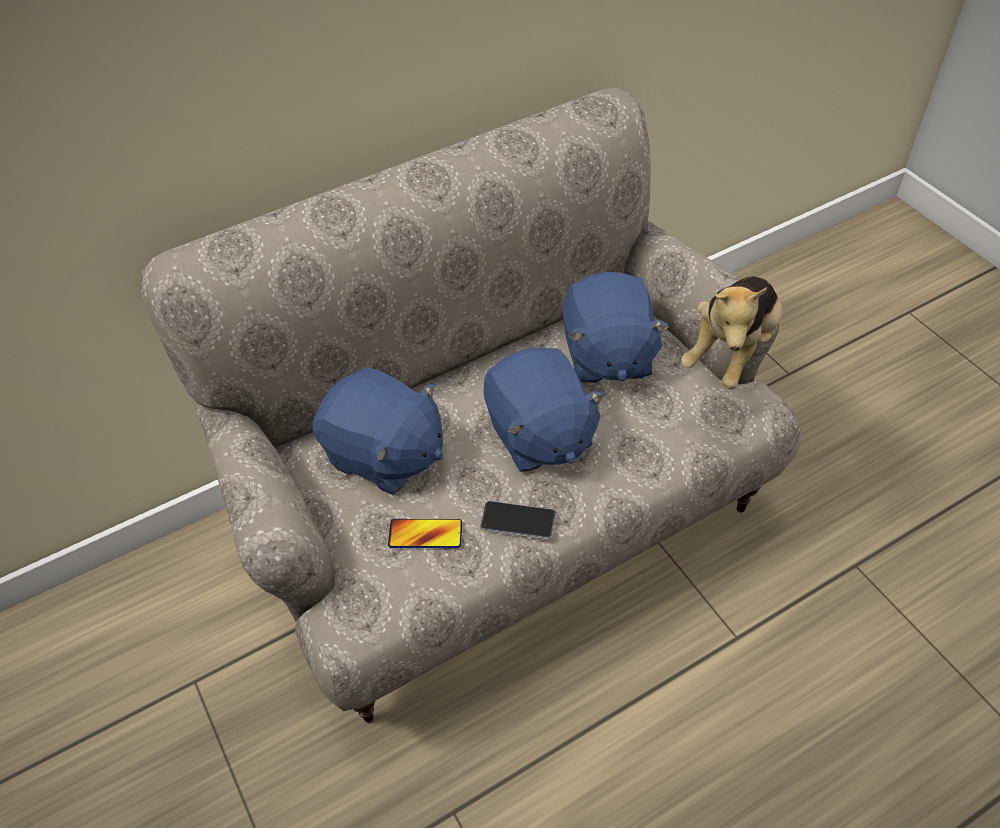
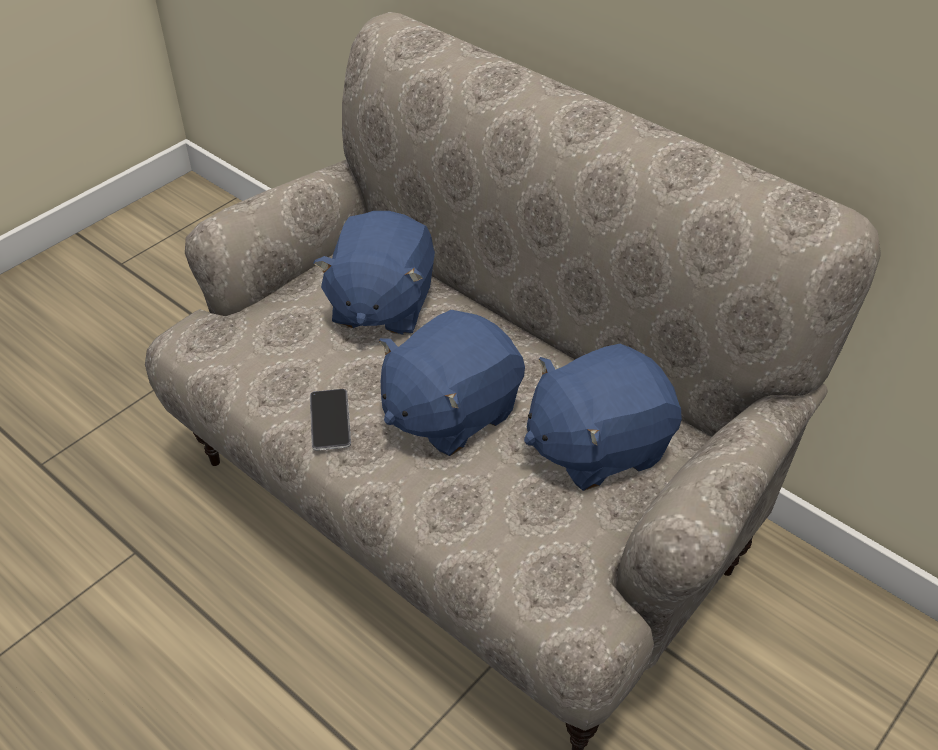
camera: 70 degrees right, 5 degrees down
(425, 534) = (294, 357): phone -> none
(731, 351) = (582, 512): plush toy -> none

